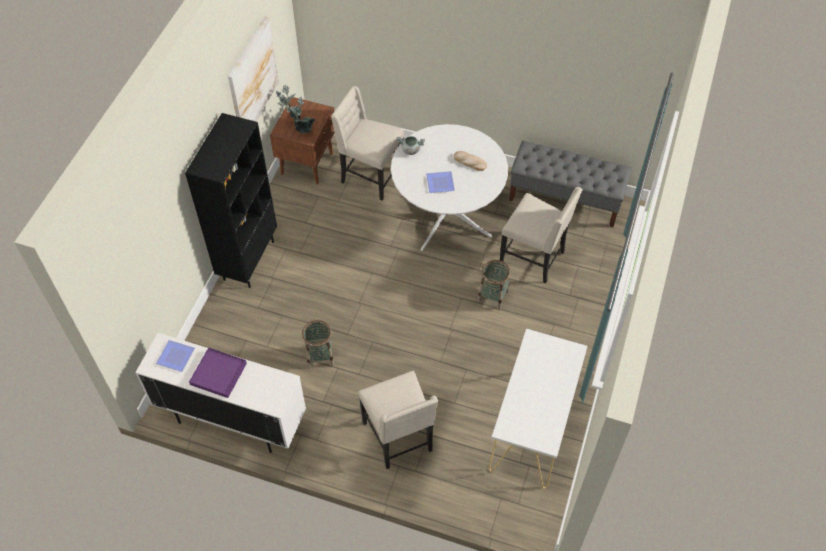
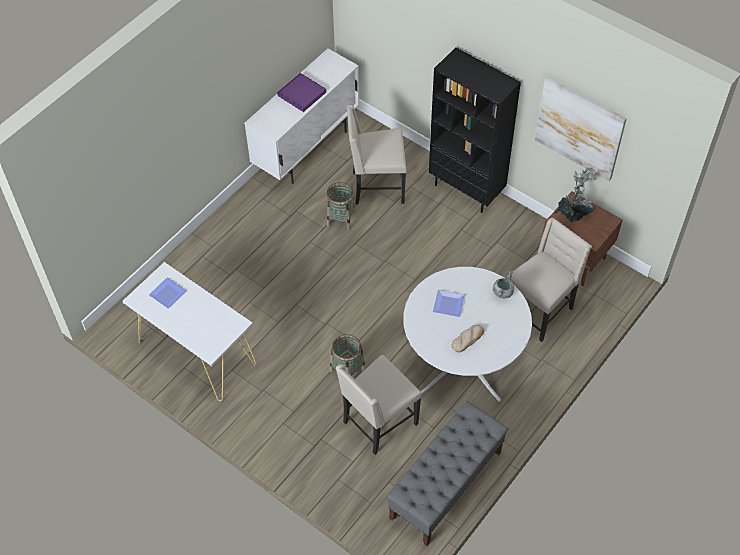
camera: 110 degrees right, 0 degrees up
(174, 357) = (330, 71): plate -> plate (168, 292)
(399, 437) = (237, 253): beige chair -> beige chair (376, 187)

